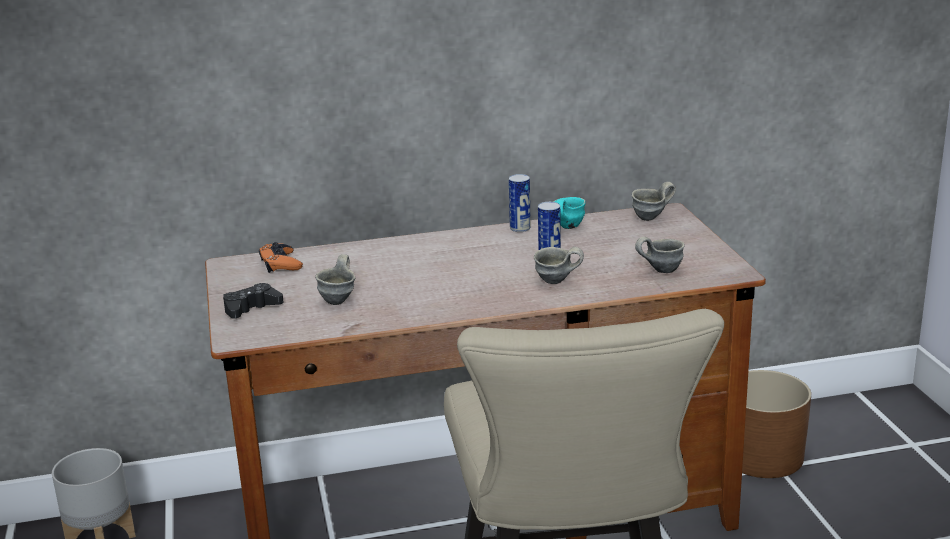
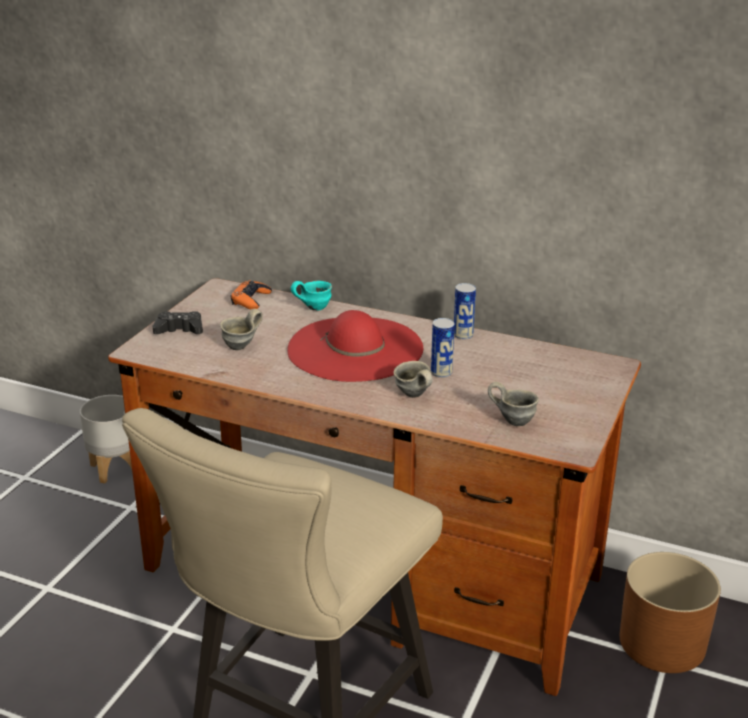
camera: 35 degrees right, 5 degrees up
(448, 267) = (355, 349): none -> red hat
(565, 228) = (500, 348): turquoise mug -> turquoise mug (312, 308)
(652, 218) = (588, 367): grey mug -> none

